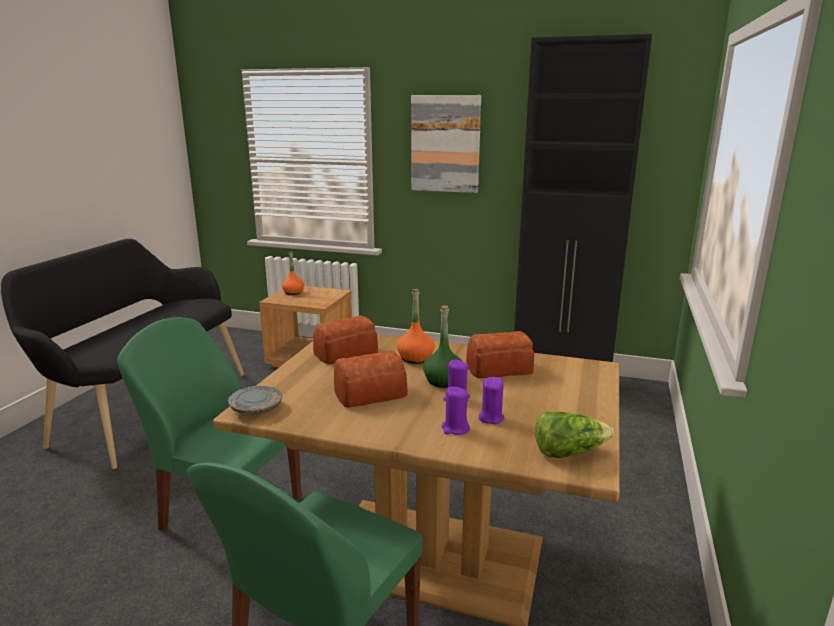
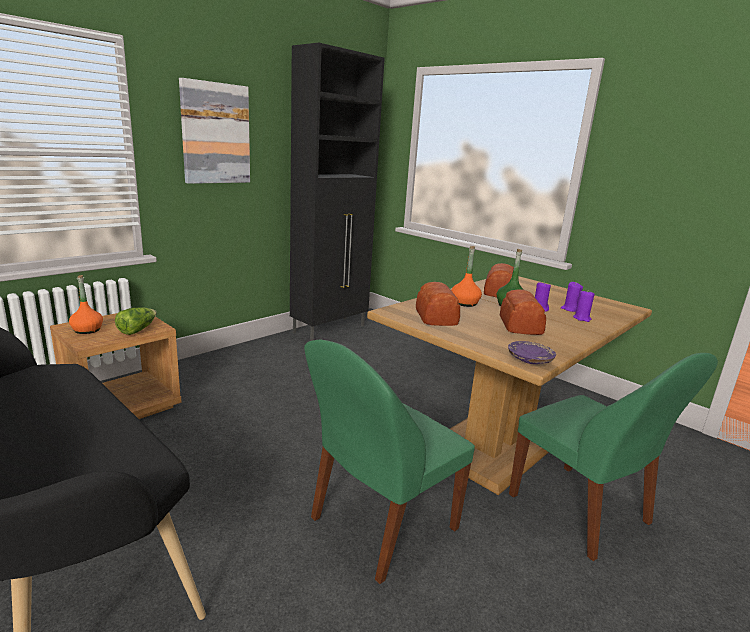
camera: 65 degrees left, 0 degrees up
(256, 408) = (529, 359): grey plate -> purple plate
(568, 452) = (613, 306): lettuce -> lettuce (137, 330)

